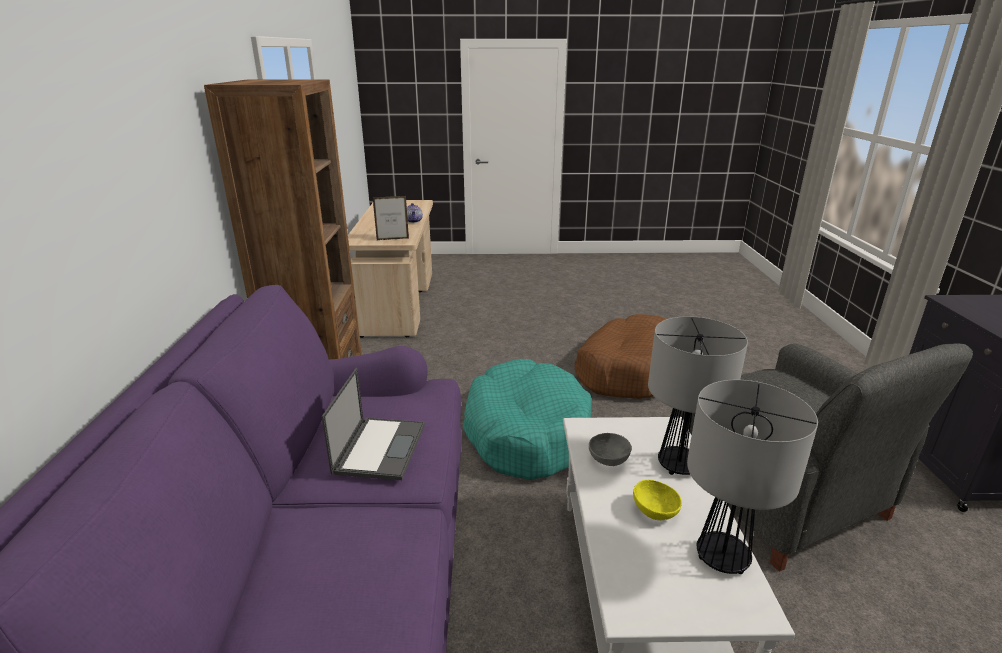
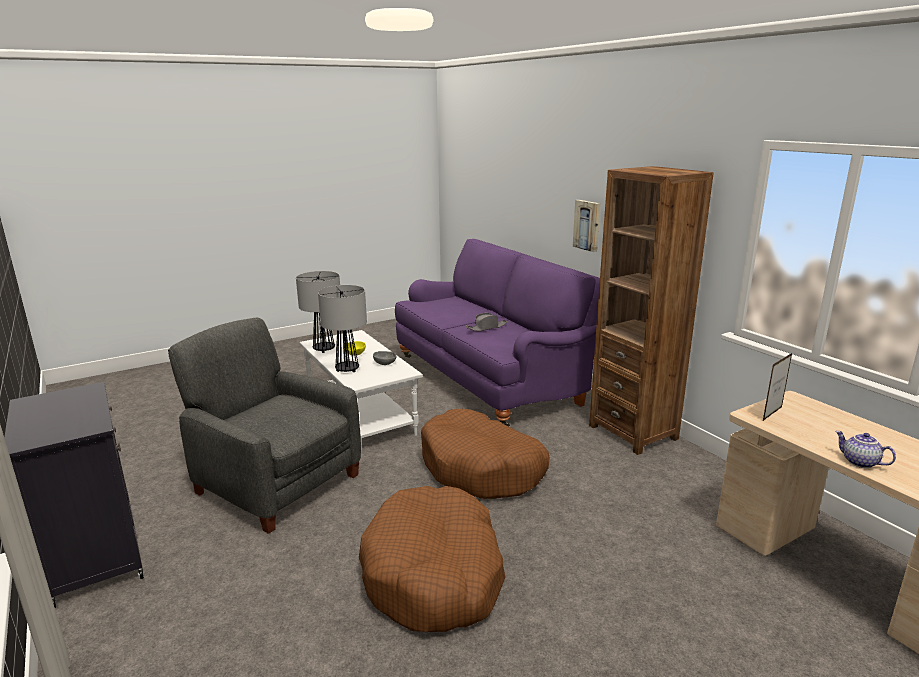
camera: 150 degrees right, 5 degrees down
(146, 244) = (587, 225): none -> picture
(380, 447) = (486, 327): laptop -> grey hat
(526, 432) = (482, 468): turquoise dog bed -> brown dog bed

